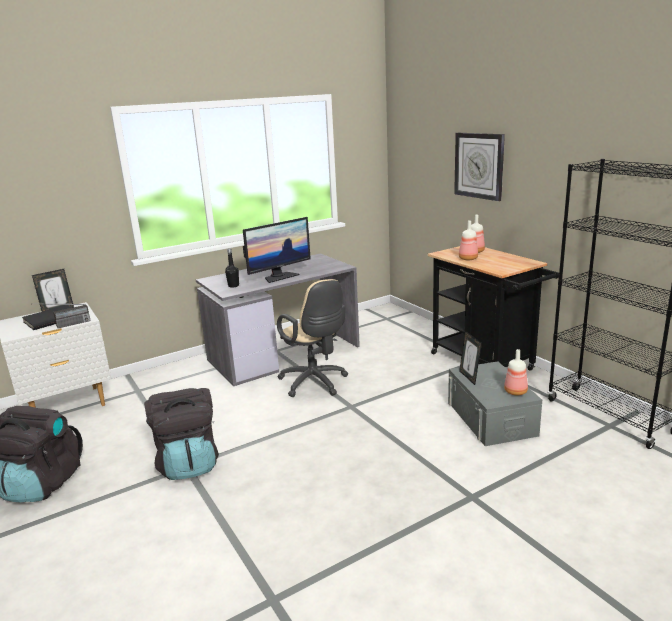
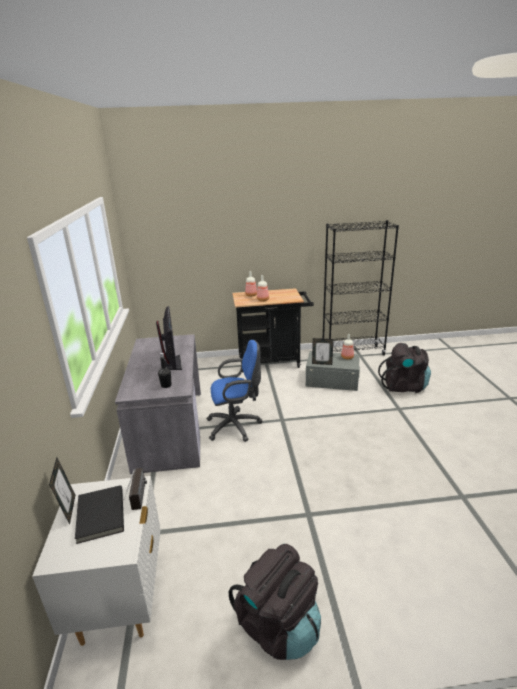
camera: 65 degrees left, 5 degrees up
(188, 463) = (304, 512): black backpack -> black backpack (404, 386)
(315, 383) = (236, 426): beige office chair -> blue office chair
(479, 165) = (231, 239): wall clock -> none

